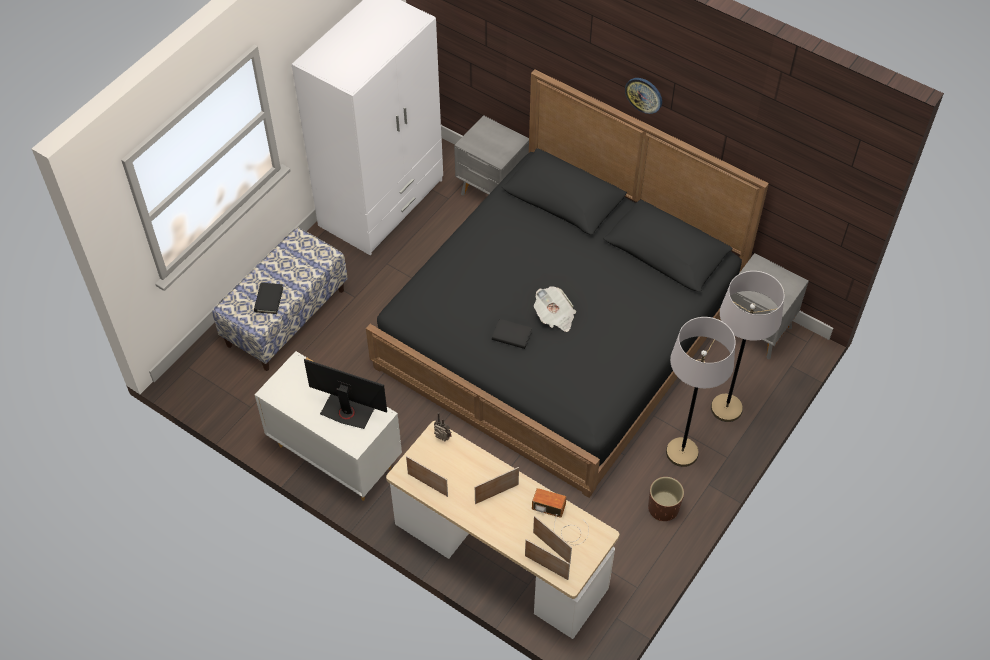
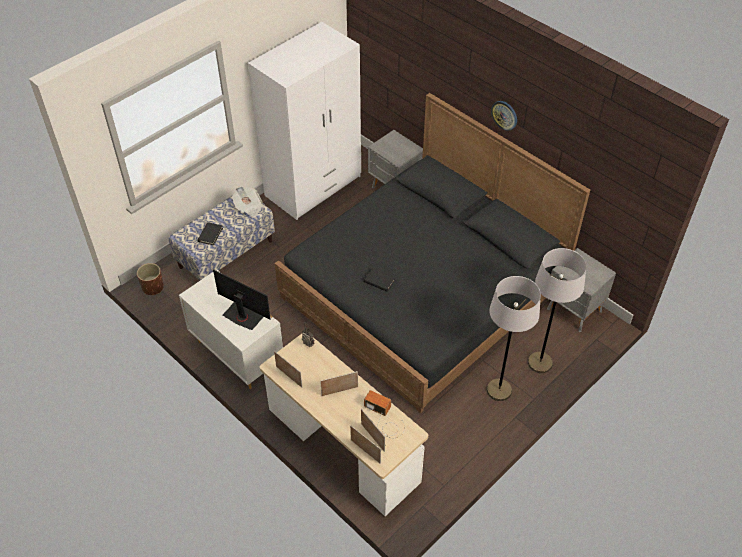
camera: 10 degrees right, 5 degrees down
(554, 316) = (415, 272): newspaper -> newspaper (248, 207)
(663, 508) = (476, 429): brown planter -> brown planter (153, 287)

